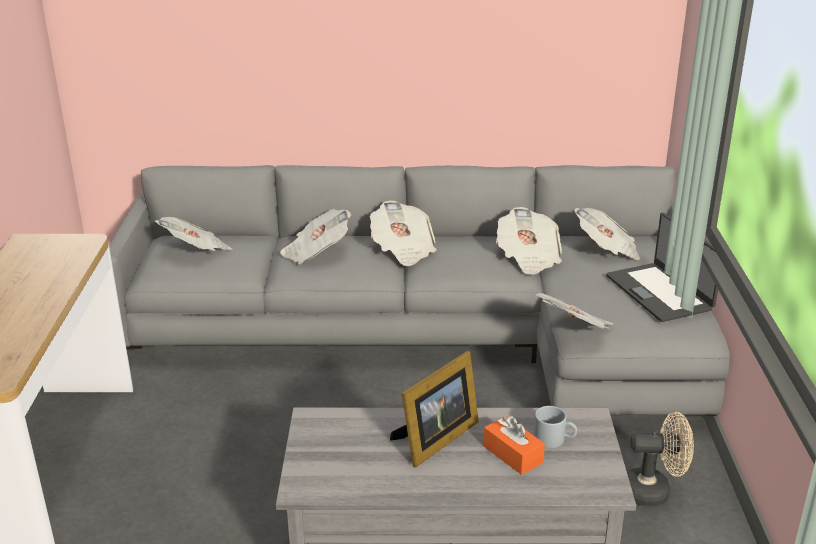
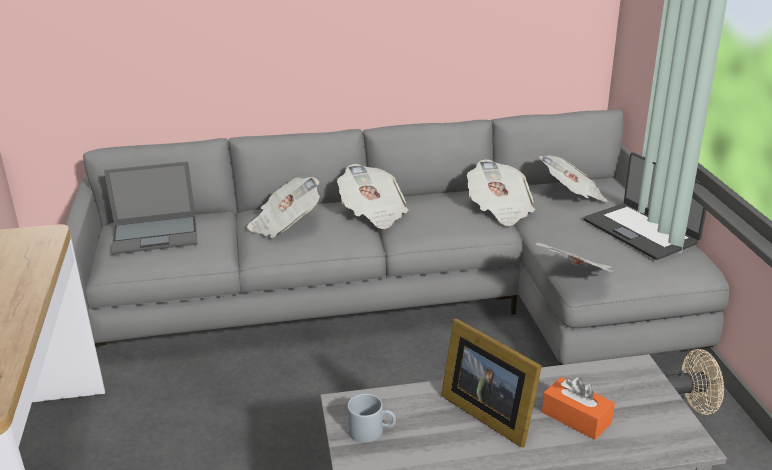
camera: 10 degrees left, 0 degrees up
(196, 251) = (156, 234): newspaper -> laptop
(434, 440) = (487, 412): picture frame -> picture frame turned 105 degrees clockwise
(554, 439) = (611, 395): grey mug -> grey mug (372, 430)

